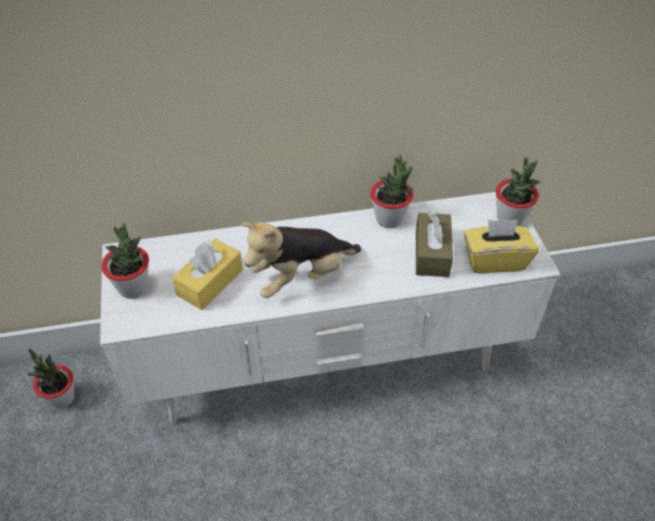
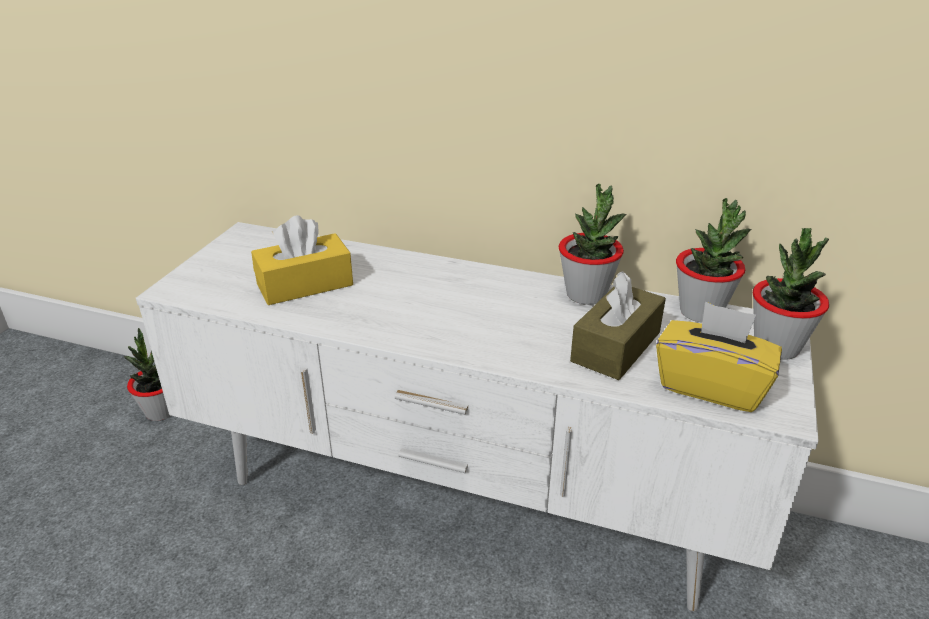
camera: 30 degrees right, 15 degrees down
(133, 288) = (223, 264): potted plant -> potted plant (701, 312)
(302, 277) = (414, 314): plush toy -> none

